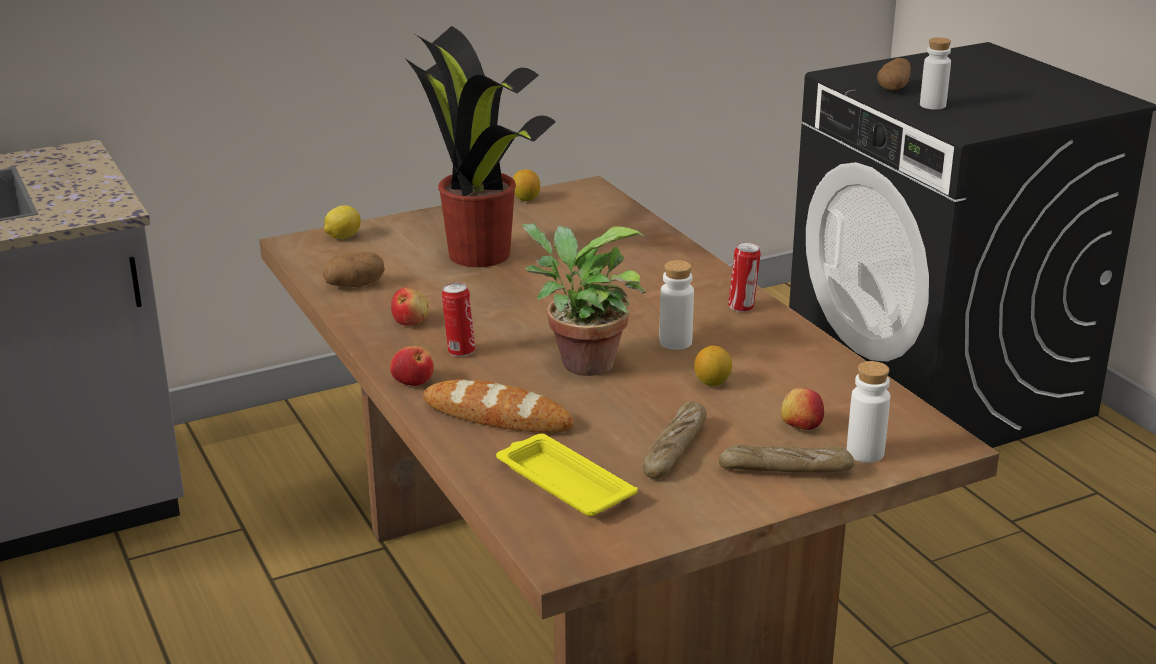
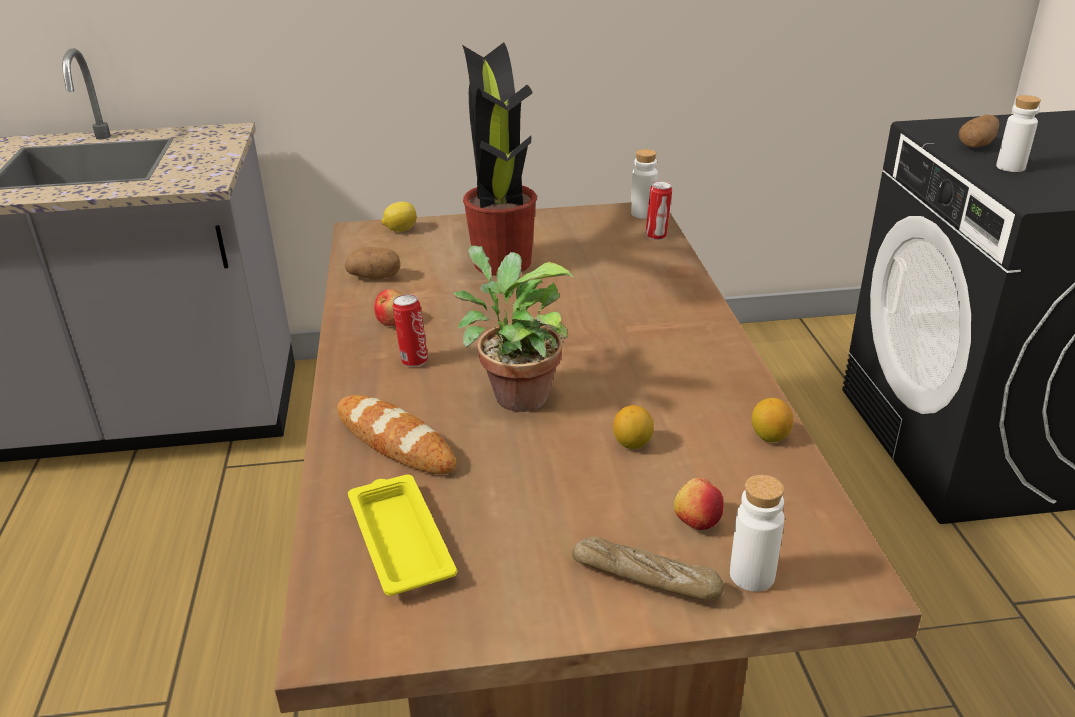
camera: 20 degrees right, 5 degrees up
(413, 381) = (348, 385): apple -> none
(526, 199) = (580, 214): lemon -> lemon (769, 437)
(675, 342) = (623, 387): white bottle -> white bottle (643, 213)
(675, 449) = (542, 521): bread -> none
(742, 307) = (716, 359): can -> can (657, 236)

